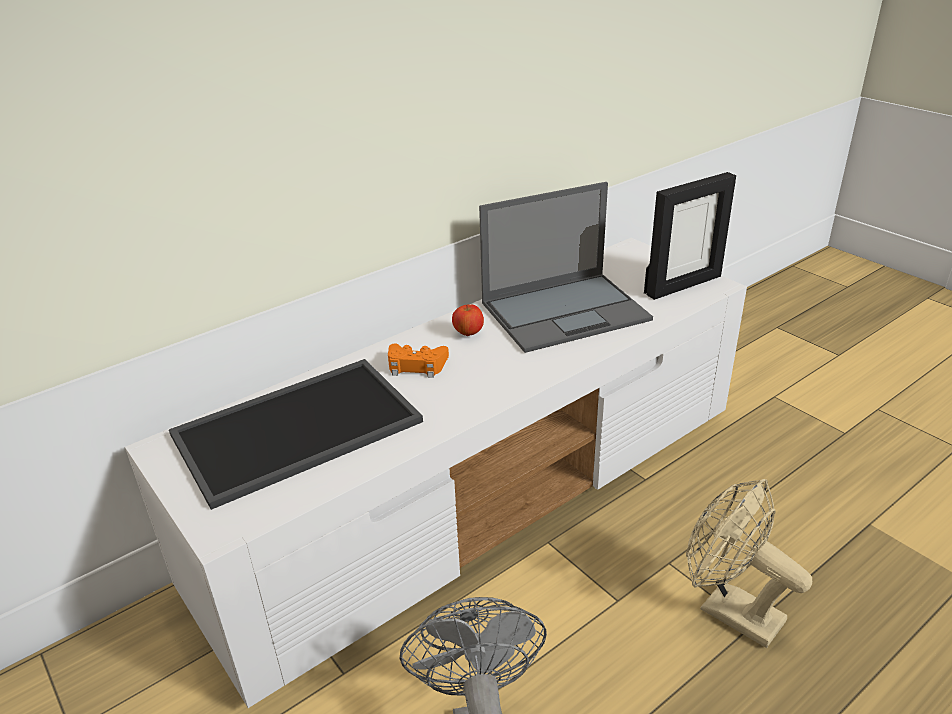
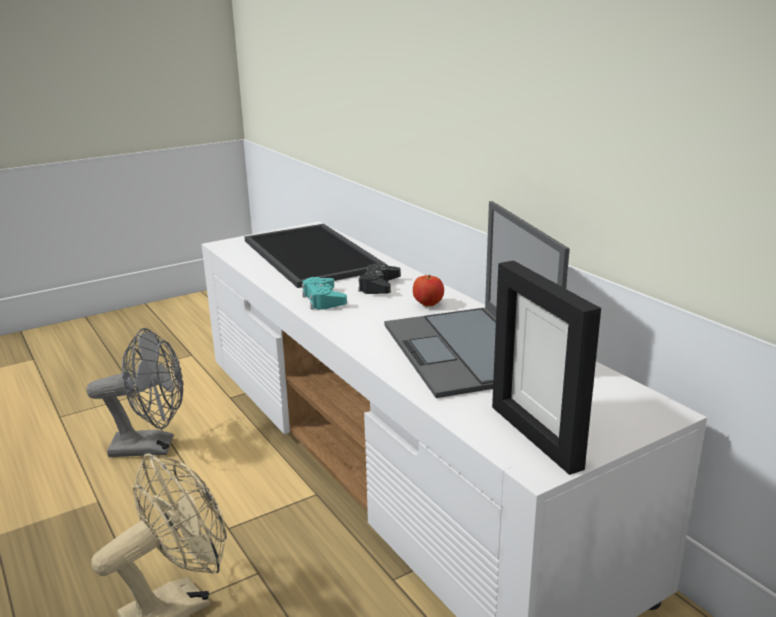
camera: 95 degrees right, 10 degrees down
(416, 365) = (379, 286): orange game controller -> black game controller
(460, 397) = (323, 300): none -> turquoise game controller

